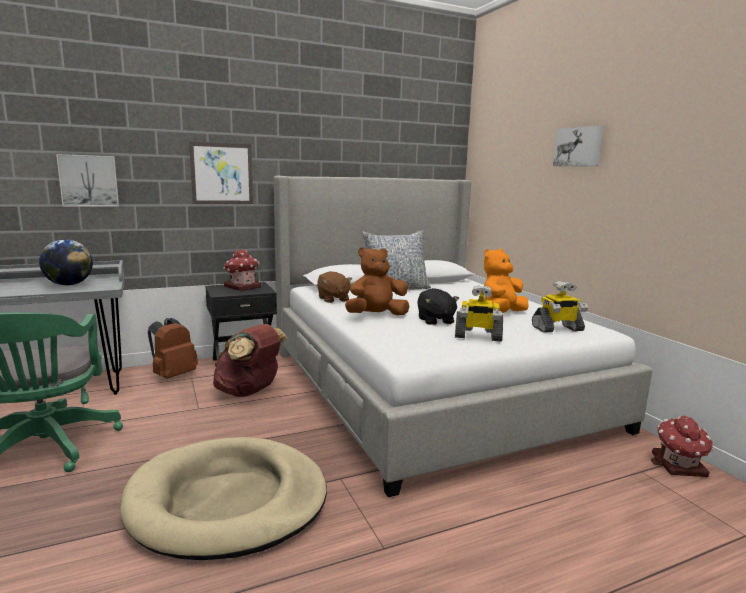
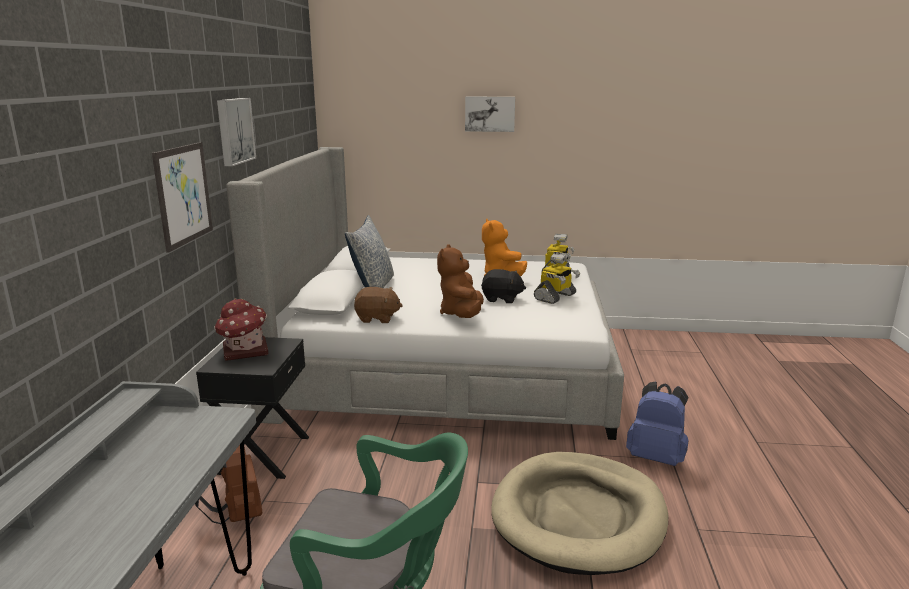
camera: 60 degrees left, 5 degrees up
(69, 284) = (164, 446): globe -> none
(89, 180) = (62, 259): picture -> picture (234, 131)
(249, 392) = (356, 465): brown backpack -> none
(378, 535) = (656, 457): none -> blue backpack
(678, 466) = (631, 337): toy house -> none

